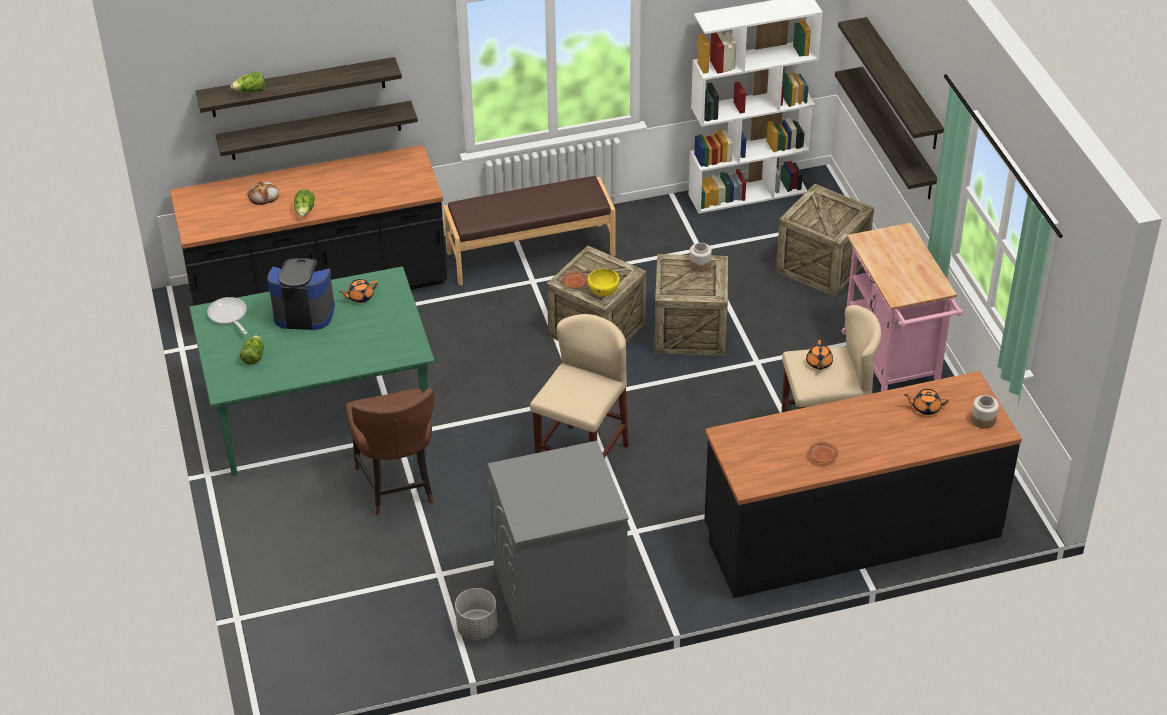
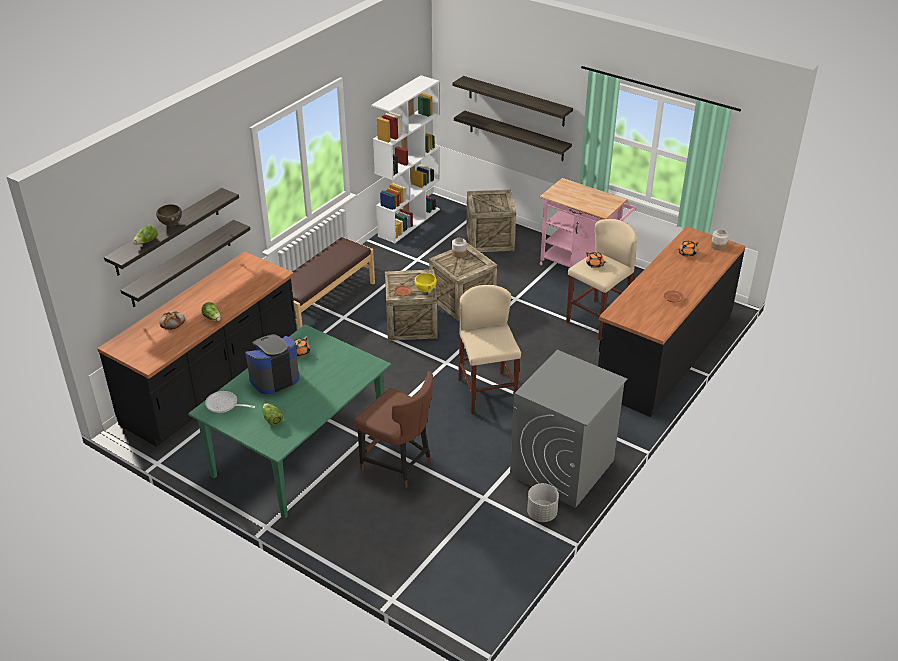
camera: 40 degrees left, 5 degrees down
(295, 81) = (171, 224): none -> brown bowl

